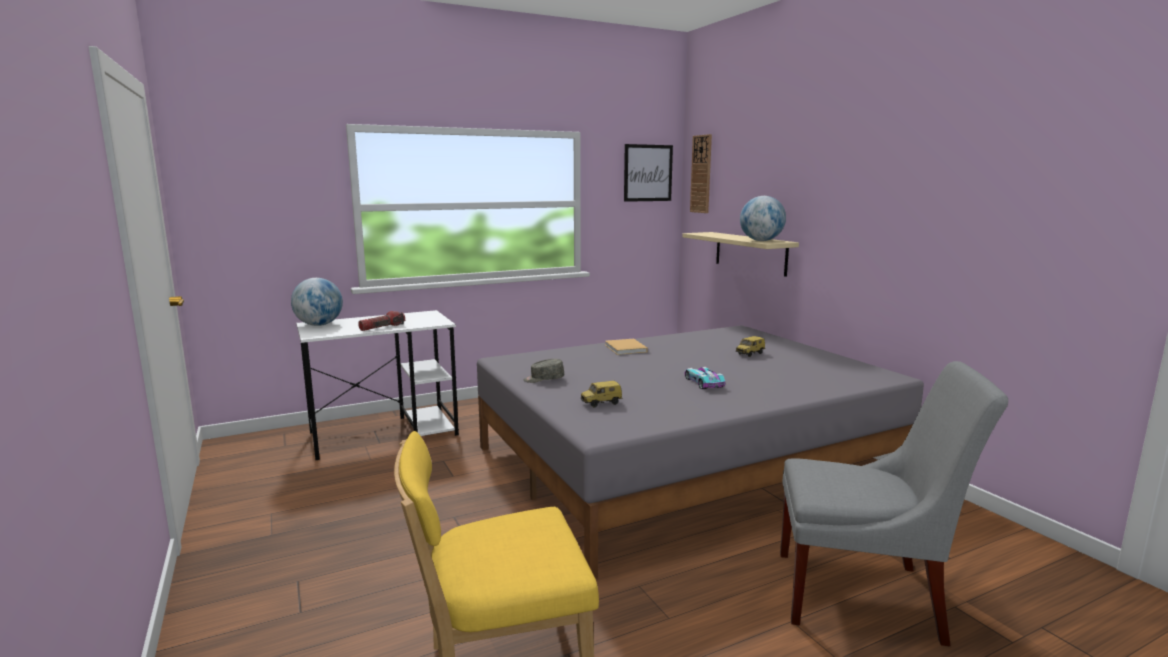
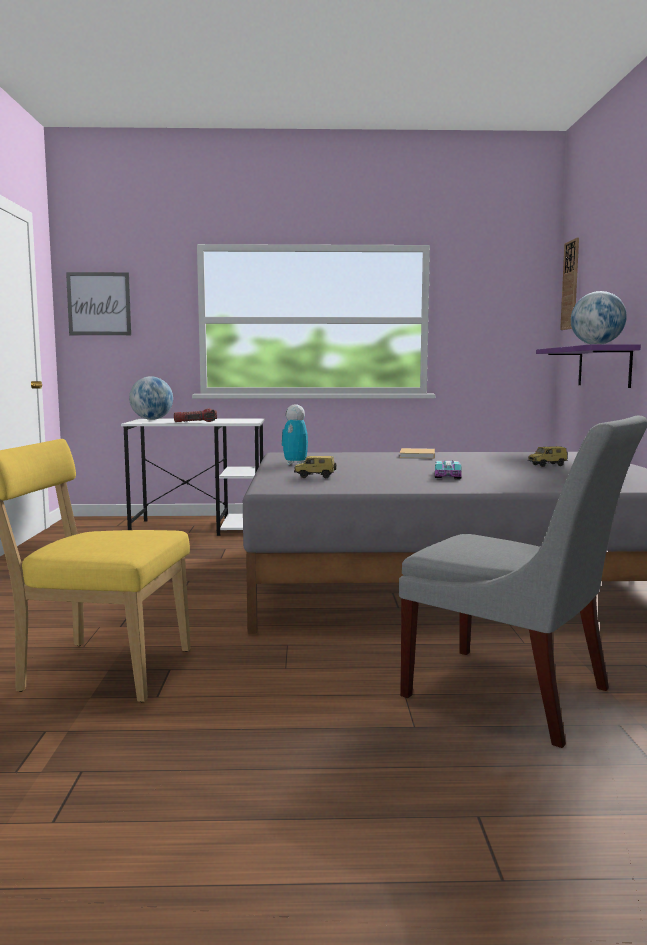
camera: 25 degrees right, 5 degrees down
(544, 379) = (295, 464): grey cap -> toy robot
(648, 173) = (512, 288): picture -> picture (99, 304)
(750, 253) = (604, 366): beige shelf -> purple shelf

